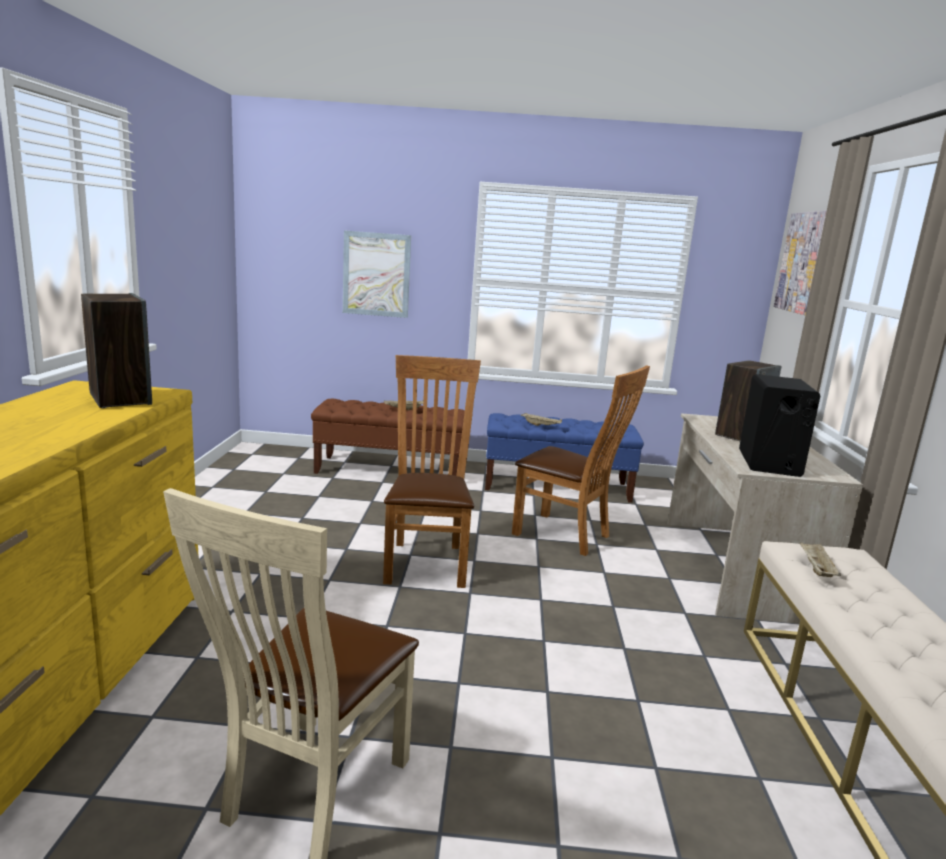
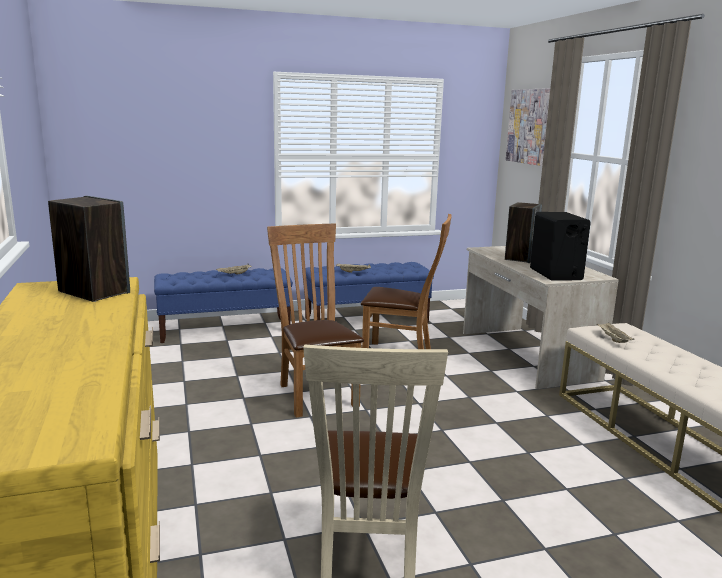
camera: 20 degrees left, 0 degrees up
(376, 274) = (188, 157): picture -> none
(390, 470) = (225, 330): brown bench -> blue bench

